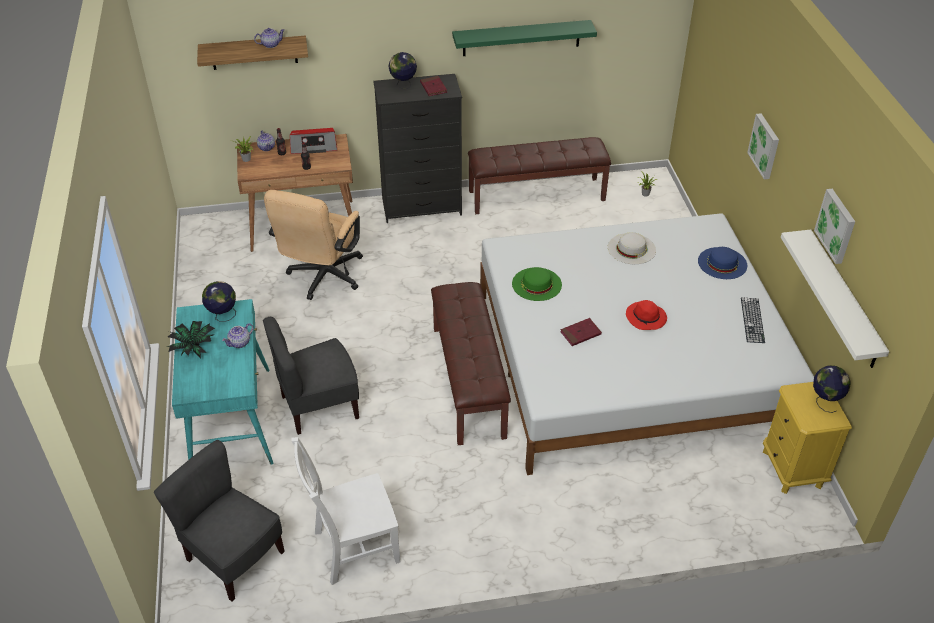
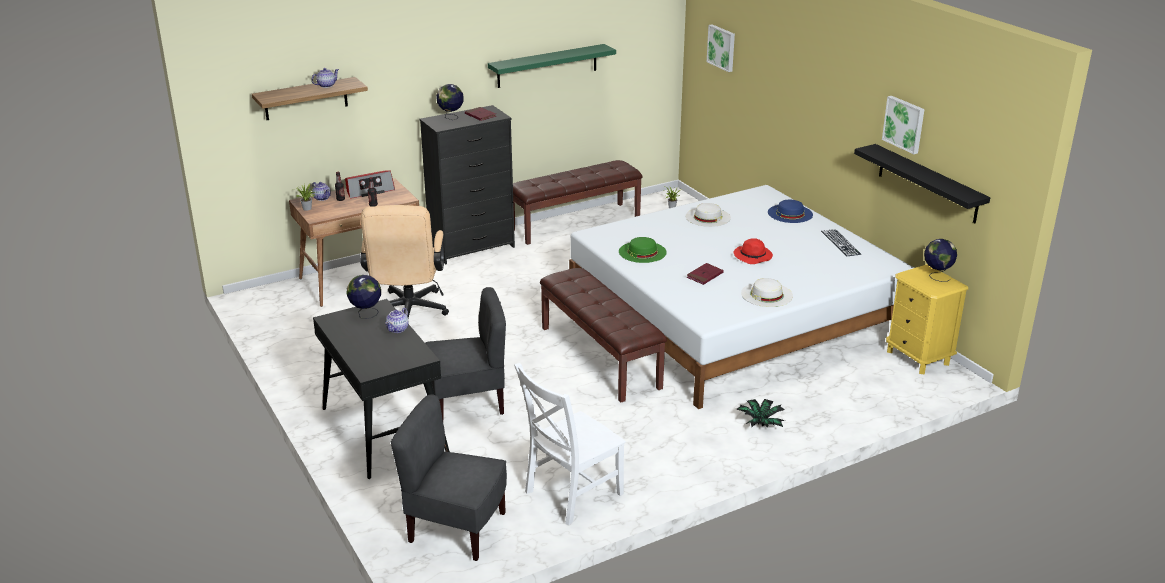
camera: 20 degrees left, 15 degrees down
(194, 347) = (353, 340): potted plant -> potted plant (760, 423)
(231, 419) = (383, 430): turquoise desk -> black desk
(319, 406) = (467, 403): grey chair -> grey chair turned 150 degrees counterclockwise
(629, 377) = (766, 294): none -> white hat
(765, 146) = (803, 101): picture -> picture (722, 47)
(843, 300) = (927, 183): white shelf -> black shelf

